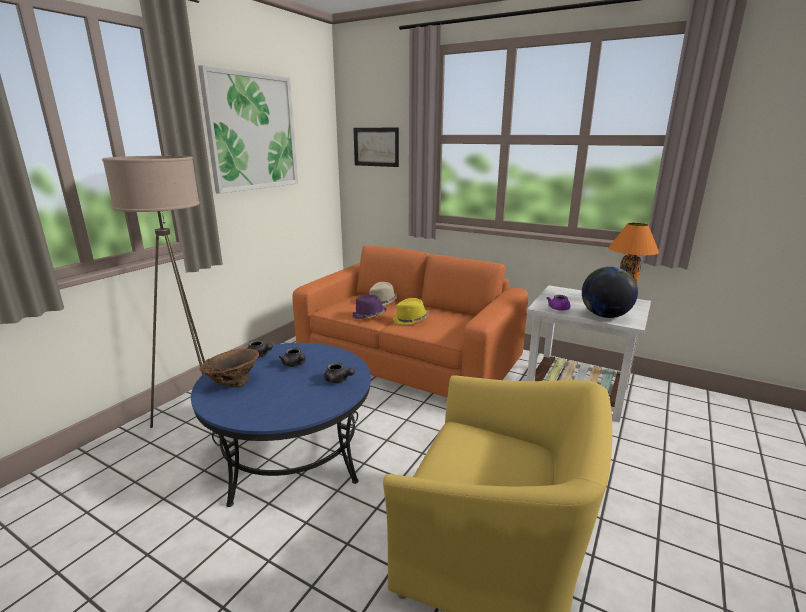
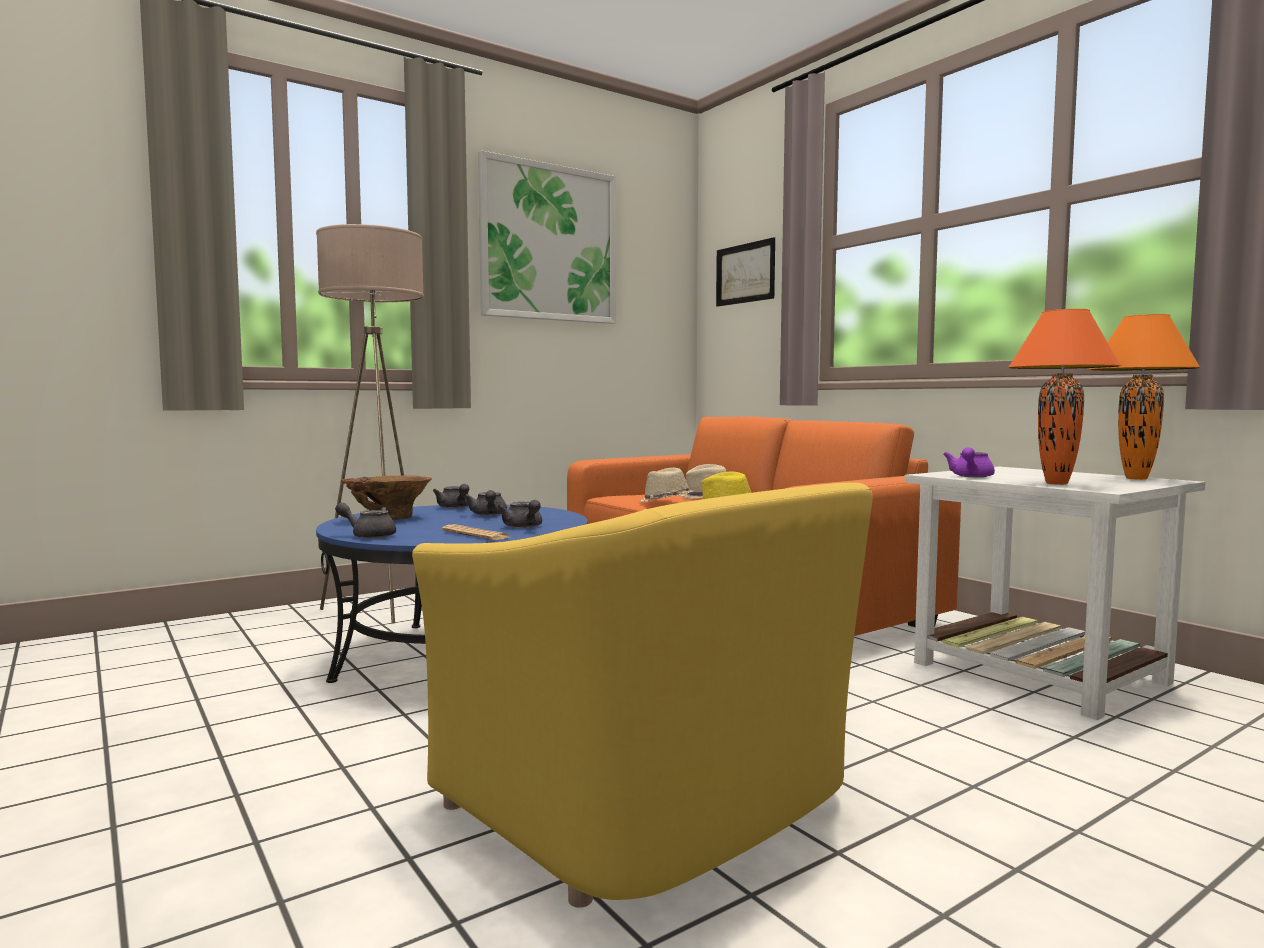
camera: 25 degrees right, 15 degrees down
(252, 418) = (369, 535): none -> grey teapot
(321, 399) = (475, 534): none -> newspaper
(369, 316) = (665, 502): purple hat -> beige hat
(604, 315) = (1056, 483): globe -> orange table lamp

